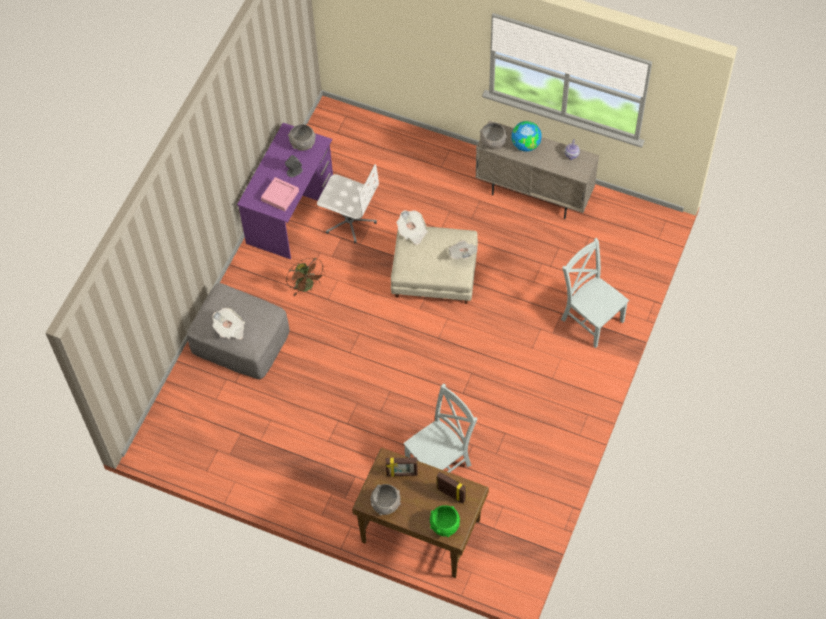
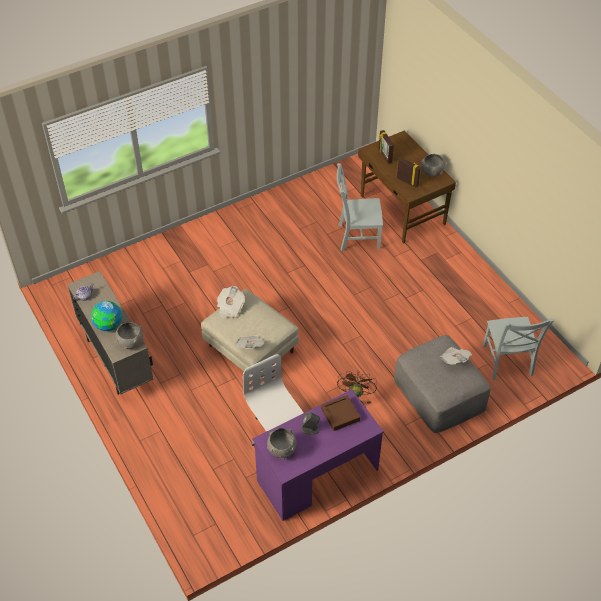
camera: 145 degrees left, 10 degrees down
(280, 196) = (340, 414): pink tray -> brown tray
(444, 525) = (403, 144): green bowl -> none
(590, 318) = (174, 257): grey chair -> grey chair (507, 362)

